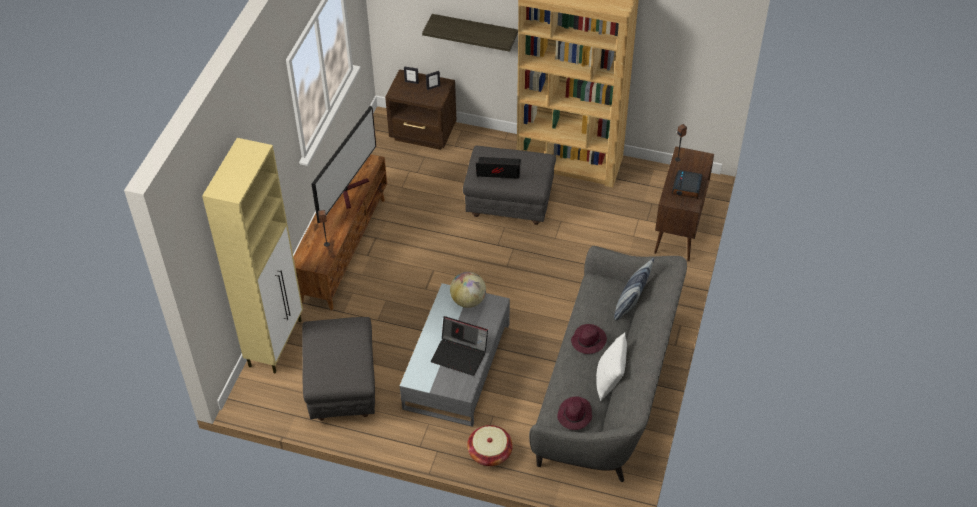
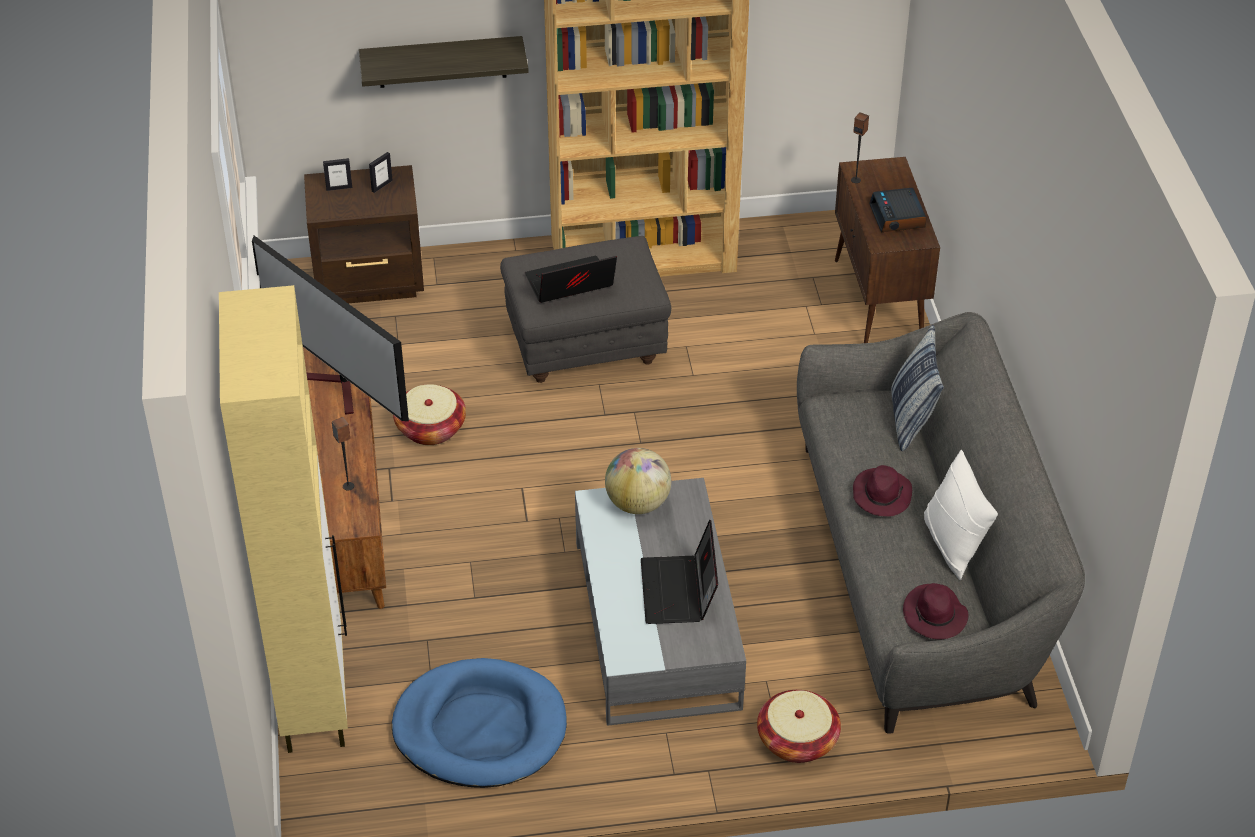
camera: 25 degrees left, 5 degrees down
(342, 388) = (480, 728): grey ottoman -> blue dog bed
(351, 190) = (337, 388): television -> television turned 135 degrees clockwise
(407, 223) = (431, 428): none -> basket
(460, 355) = (679, 592): laptop -> laptop turned 90 degrees clockwise

